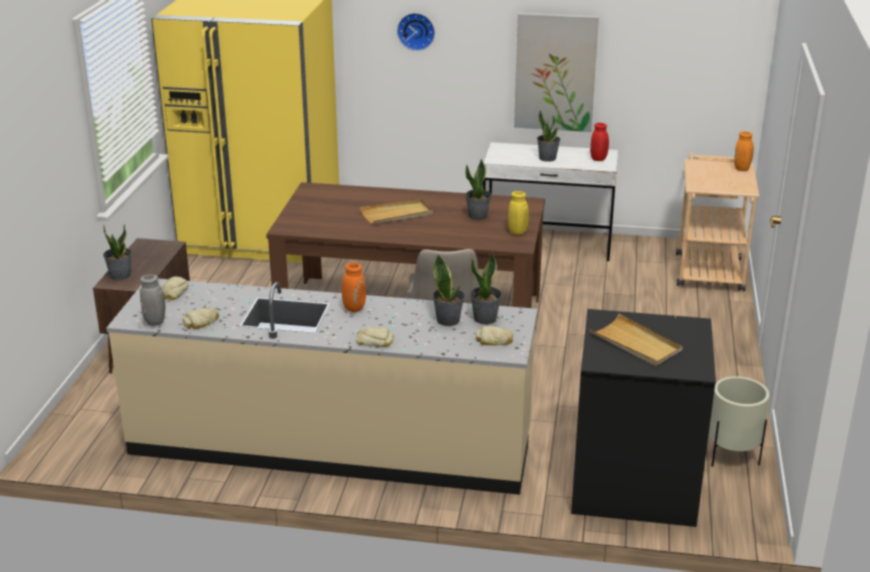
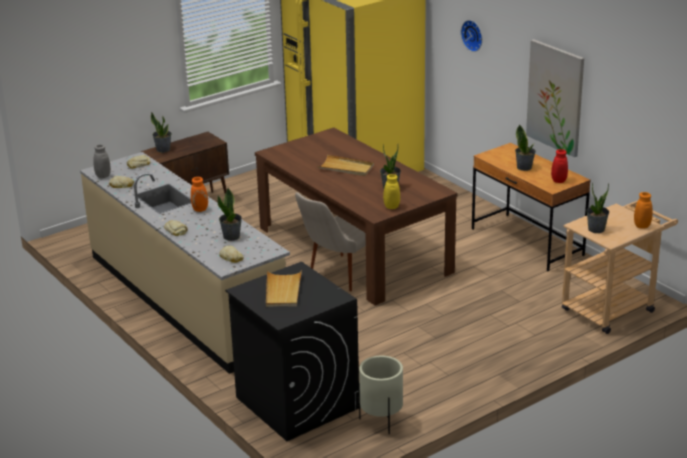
camera: 45 degrees right, 0 degrees up
(485, 319) = (251, 244): potted plant -> potted plant (596, 229)
(547, 244) = (527, 242): white desk -> brown desk

